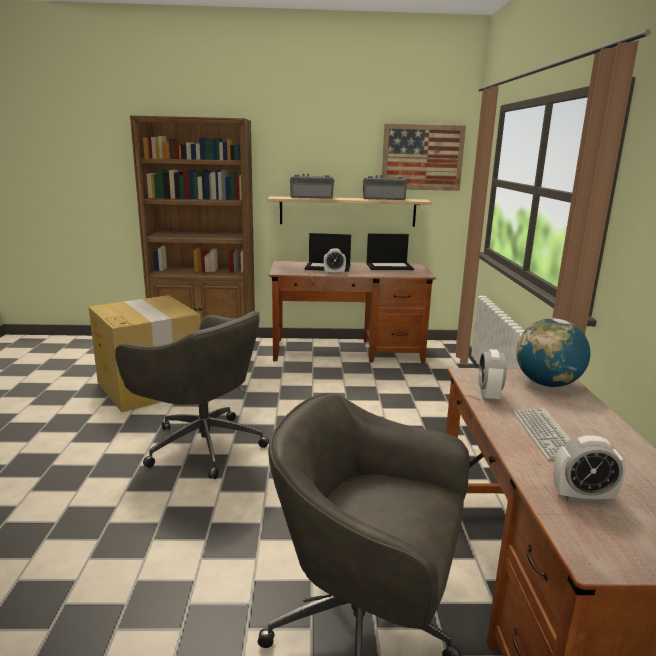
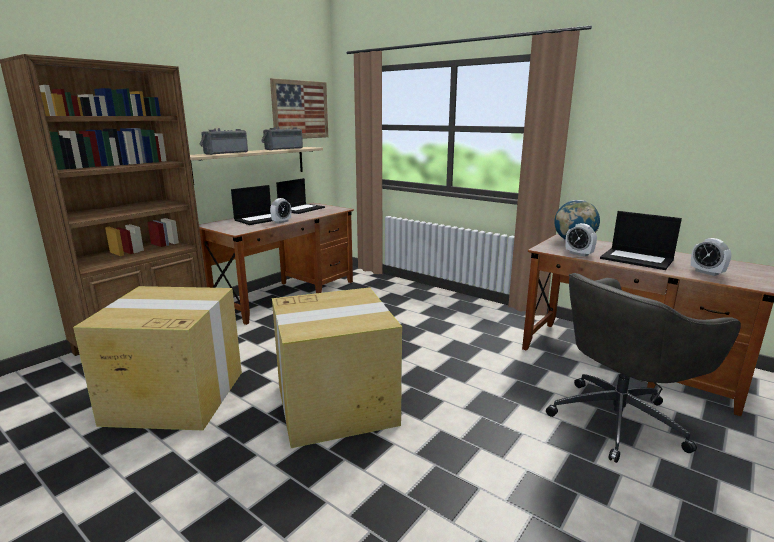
camera: 50 degrees left, 0 degrees up
(202, 444) = (337, 404): grey office chair -> cardboard box
(545, 435) = (637, 259): keyboard -> laptop
(582, 497) = (707, 272): alarm clock -> alarm clock turned 105 degrees clockwise

